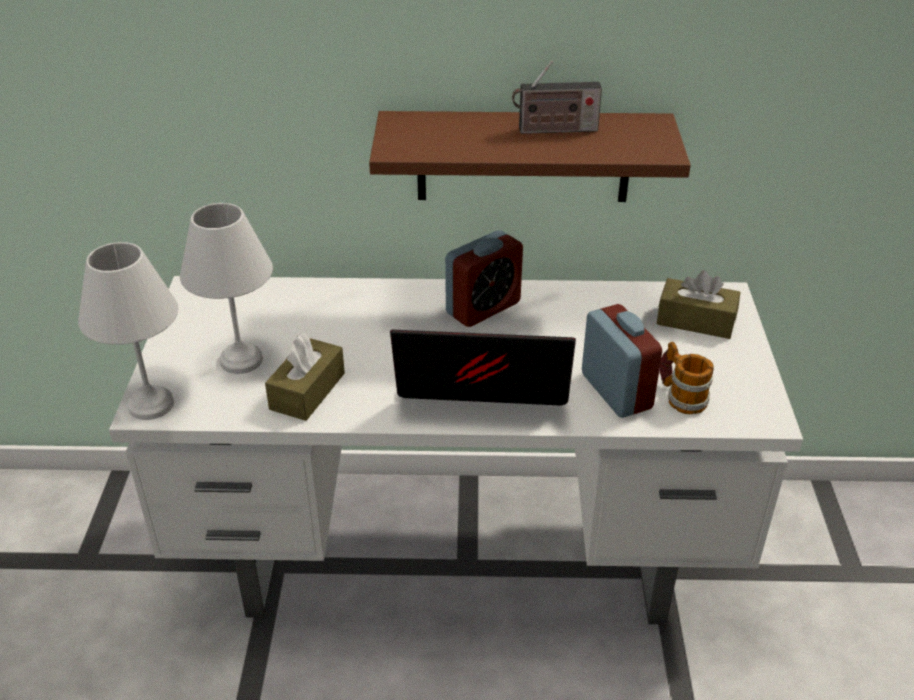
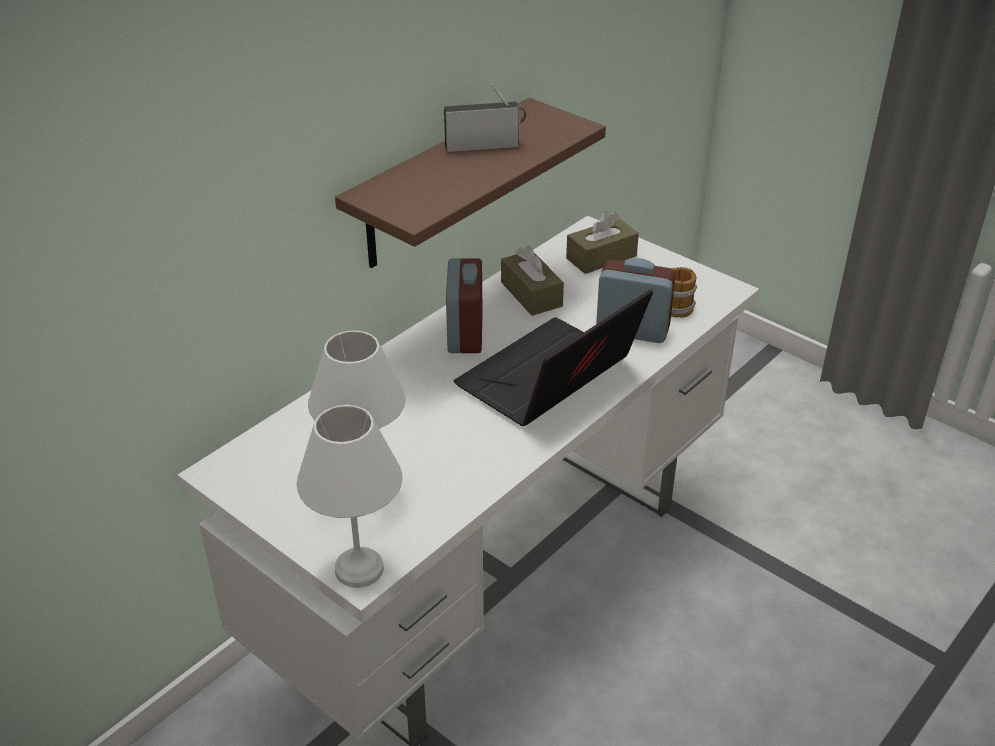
camera: 50 degrees left, 0 degrees up
(307, 391) = (454, 471): brown tissue box -> brown tissue box (531, 294)
(554, 130) = (485, 146): radio -> radio turned 135 degrees counterclockwise

